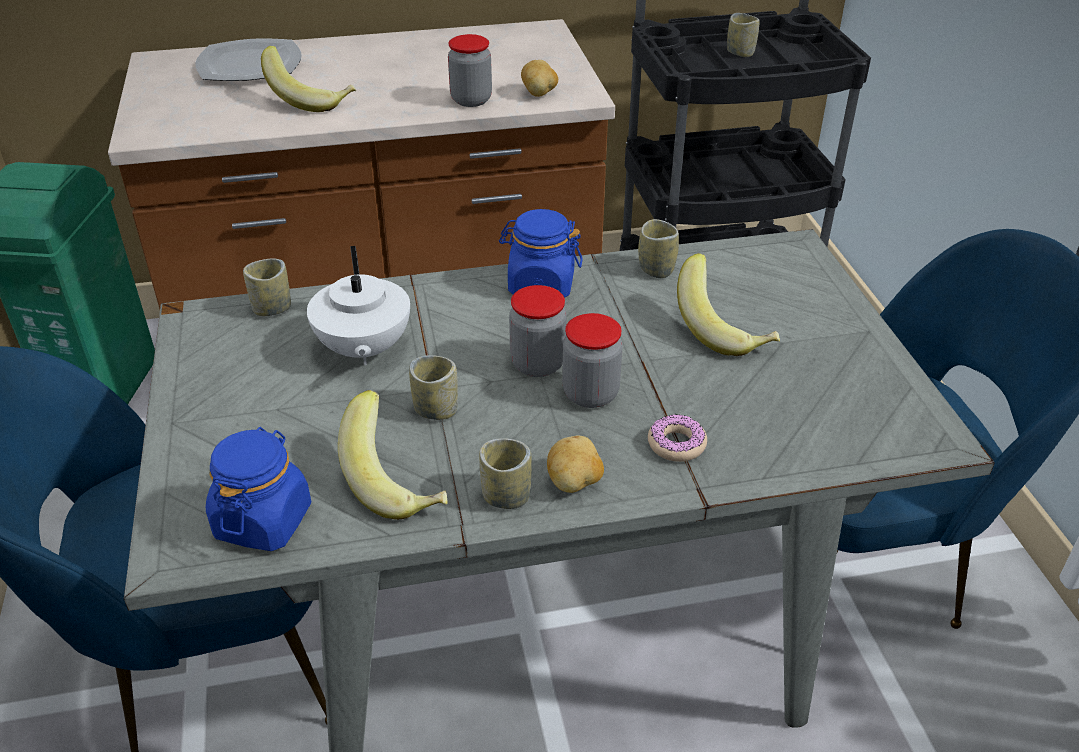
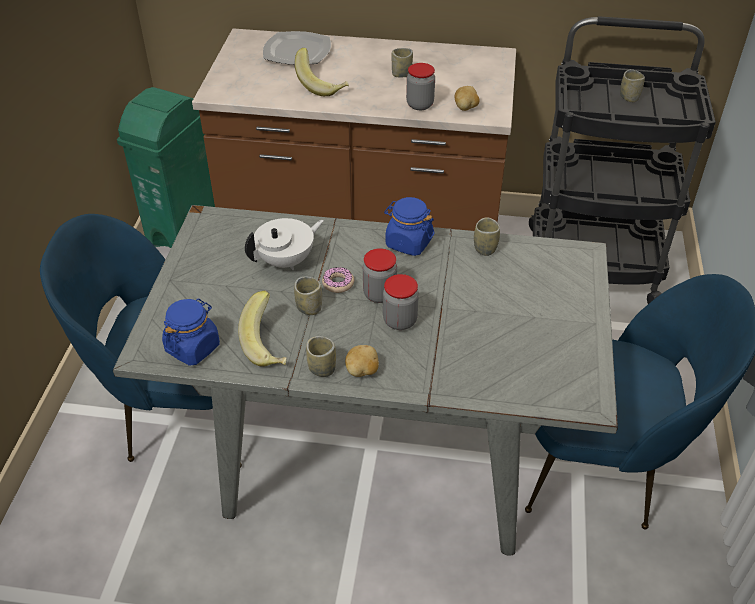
camera: 20 degrees right, 5 degrees up
(272, 308) = (249, 222): cup -> cup (401, 74)
(363, 350) = (286, 261): white teapot -> white teapot turned 135 degrees counterclockwise
(676, 444) = (432, 364): donut -> donut (338, 283)
(724, 330) = (503, 300): banana -> none

